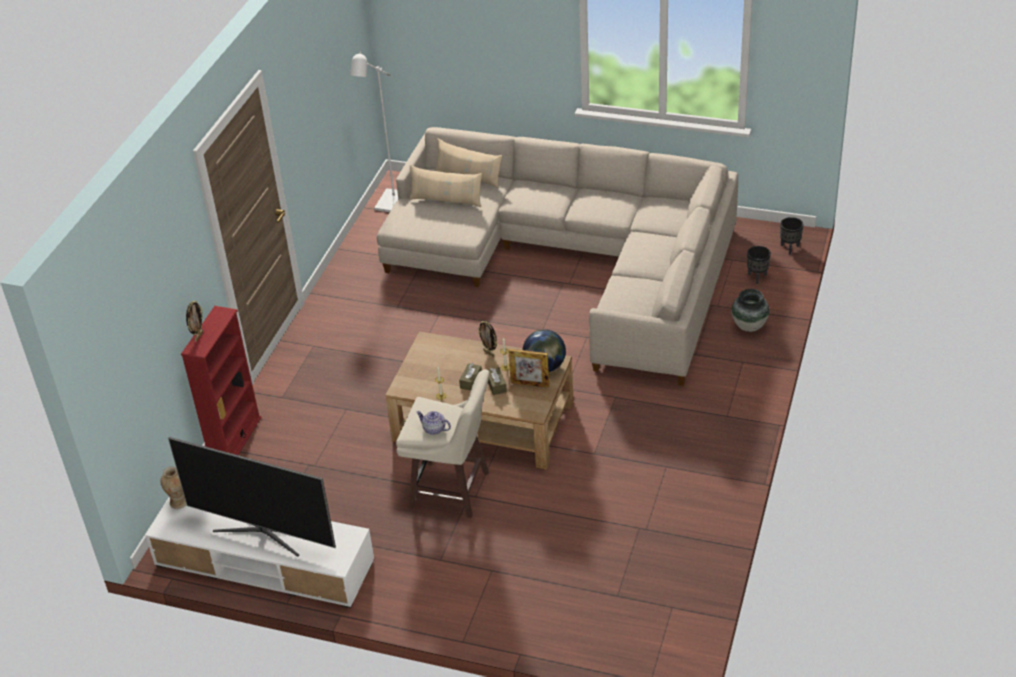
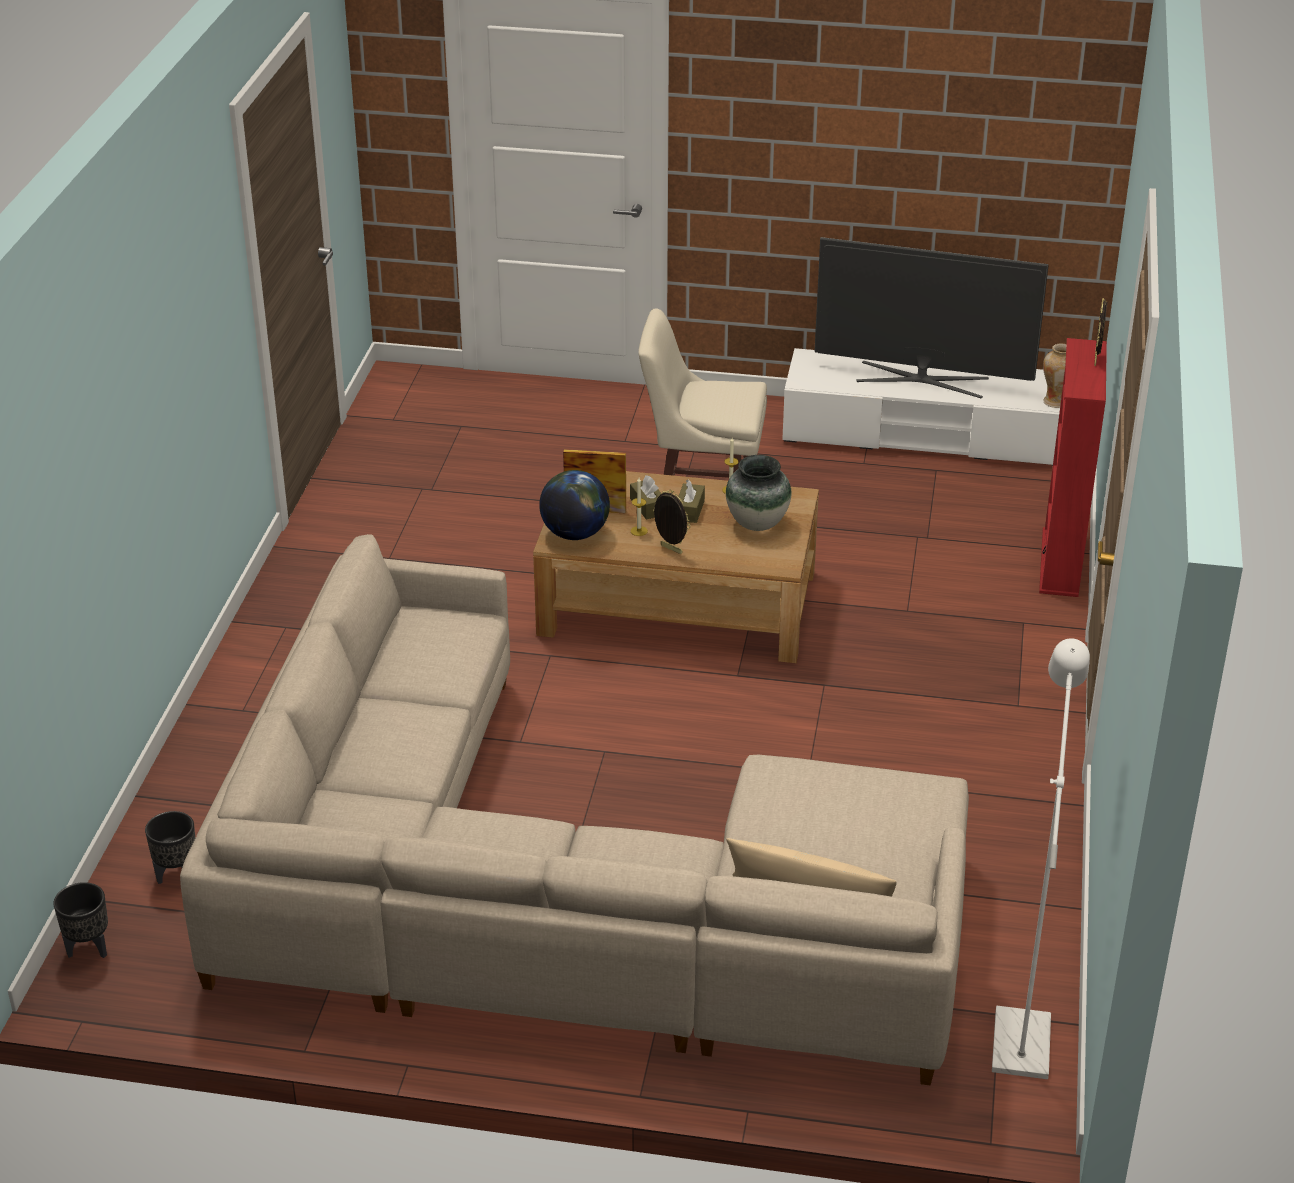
camera: 170 degrees right, 5 degrees down
(434, 429) = (715, 389): teapot -> none
(446, 200) = (841, 837): beige pillow -> none
(749, 326) = (216, 774): vase -> vase (756, 524)

